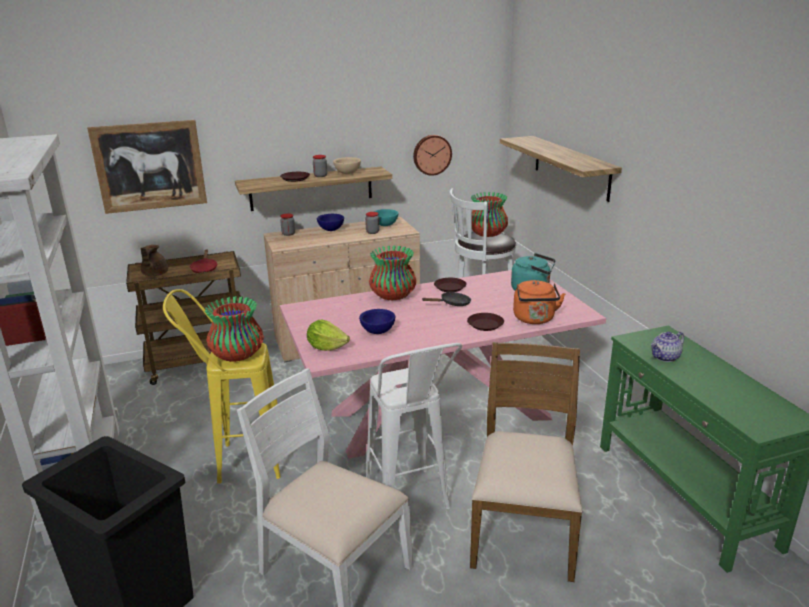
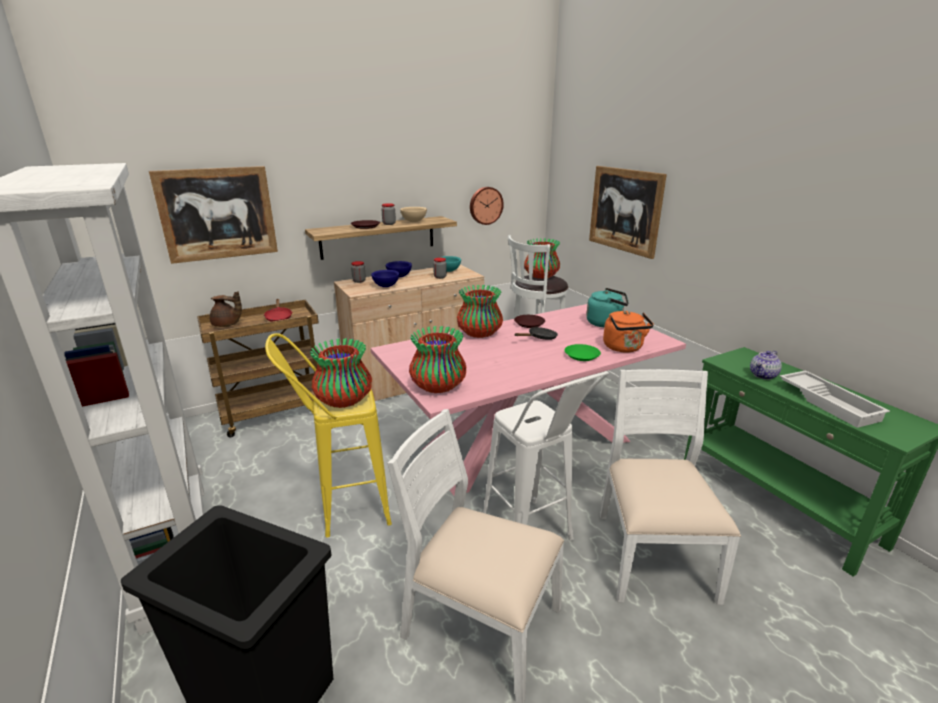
camera: 10 degrees left, 0 degrees up
(154, 274) = (227, 325): brown teapot -> brown teapot turned 75 degrees counterclockwise
(327, 347) = (438, 386): lettuce -> vase
(377, 332) = (482, 368): blue bowl -> blue bowl (386, 286)
(485, 324) = (581, 355): brown plate -> green plate
(523, 530) = (652, 554): brown chair -> white chair
(571, 167) = (625, 210): shelf -> picture
(716, 390) = (829, 403): none -> white tray

